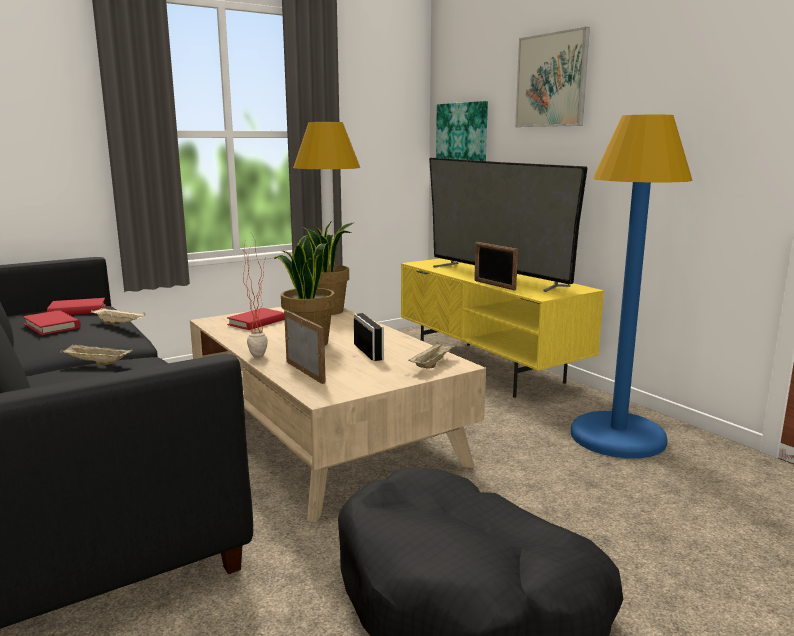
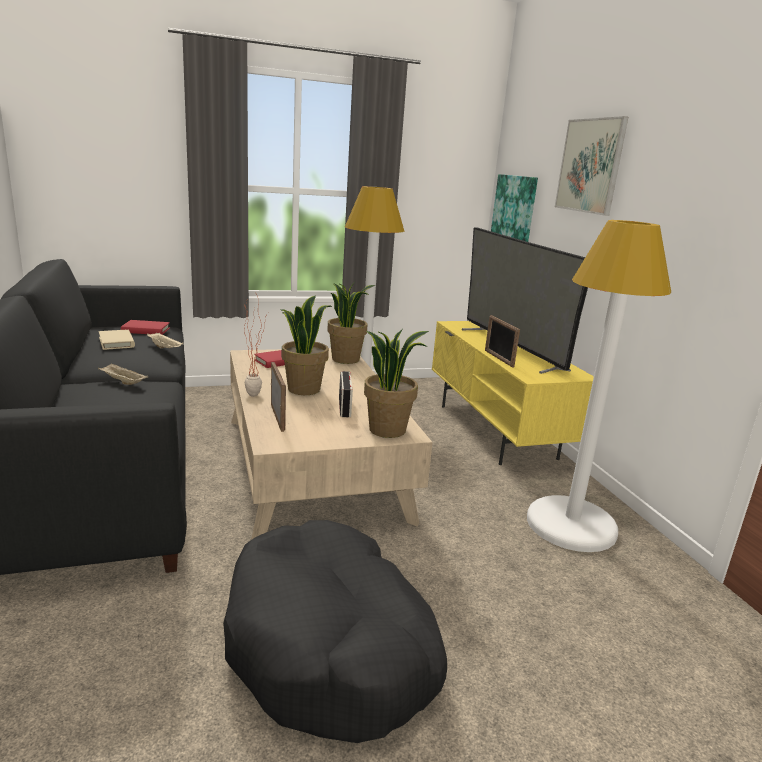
camera: 15 degrees right, 5 degrees up
(52, 326) = (116, 342): red book -> beige book
(432, 364) = (388, 429): beige tray -> potted plant
(618, 437) = (571, 525): blue floor lamp -> white floor lamp

